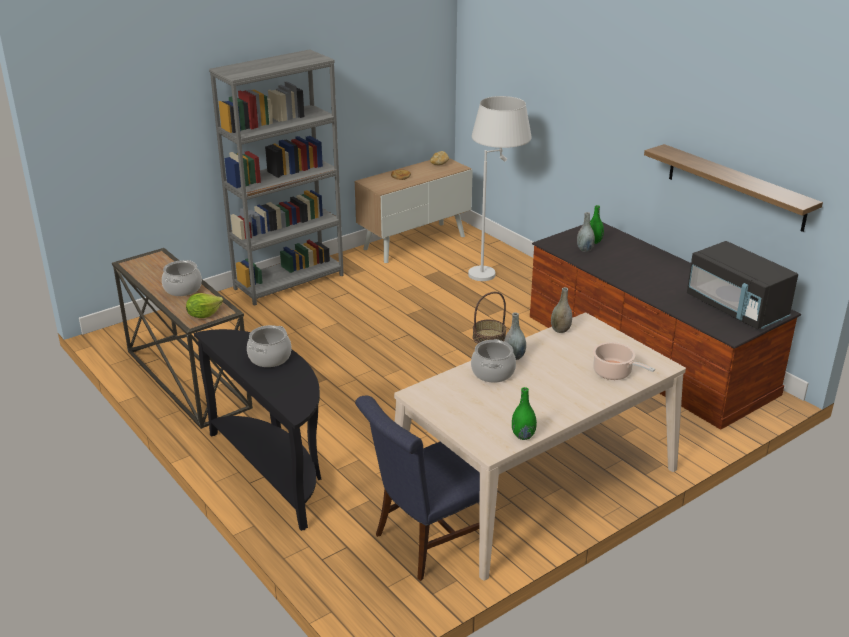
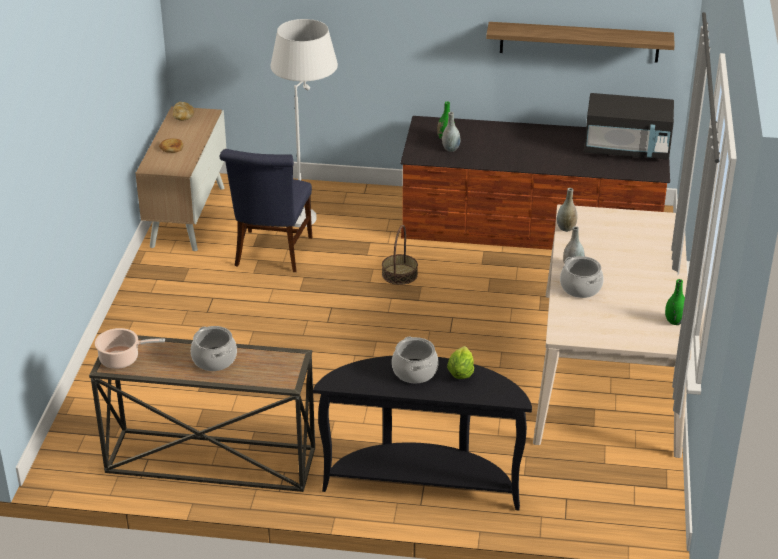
camera: 45 degrees left, 5 degrees up
(203, 315) = (281, 371): lettuce -> lettuce (460, 373)
(289, 282) = (137, 317): grey bookcase -> none
(425, 543) = (610, 460): blue chair -> blue chair (271, 254)
(614, 373) = (651, 242): cooking pot -> cooking pot (122, 359)

